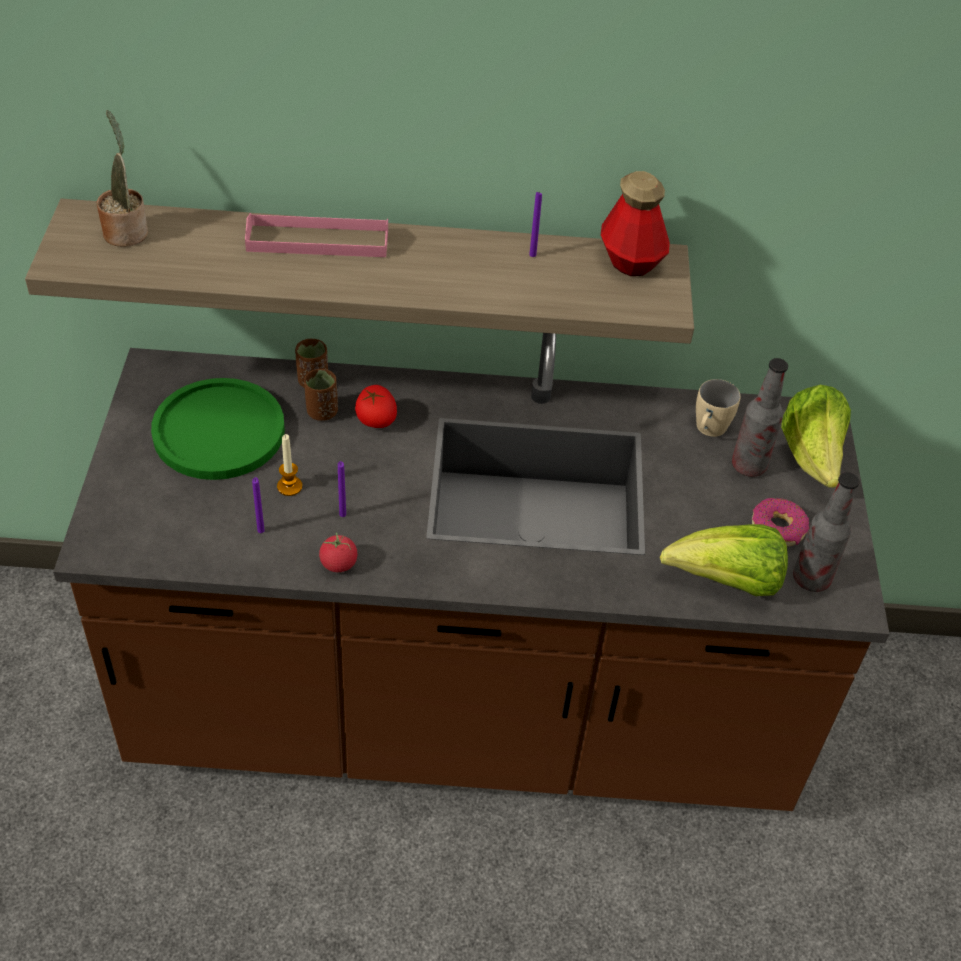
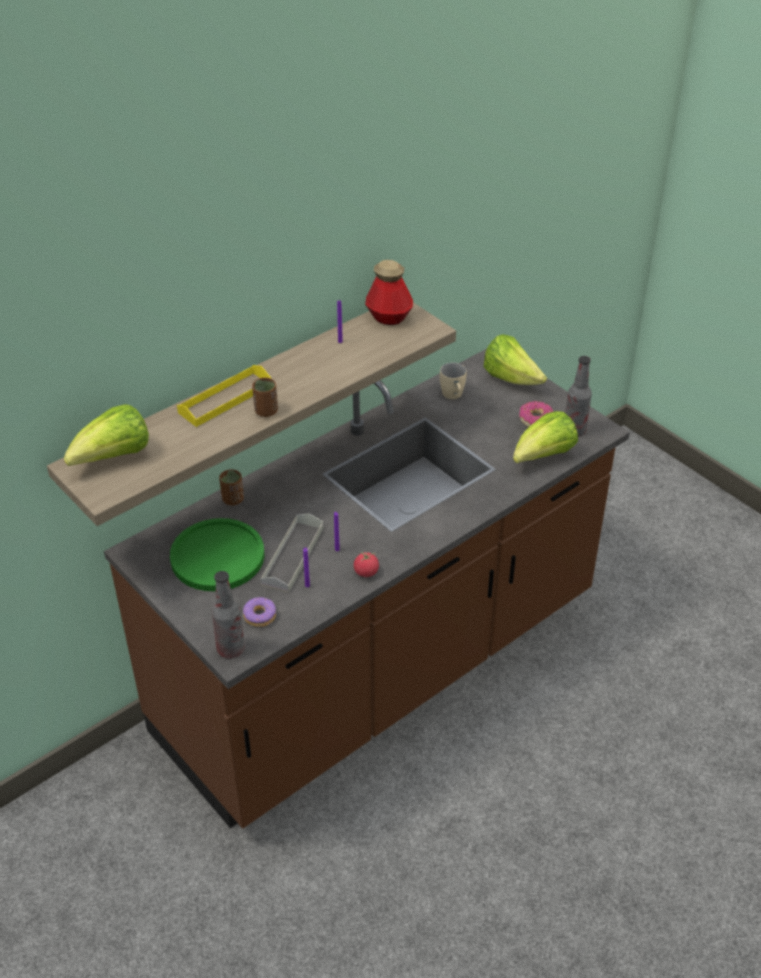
camera: 40 degrees left, 5 degrees down
(126, 231) = (114, 457): potted plant -> lettuce
(173, 527) = (260, 616): none -> donut
(289, 486) = (292, 556): candle -> grey tray
(318, 240) = (225, 399): pink tray -> yellow tray
(322, 412) = (259, 510): brown cup -> brown cup (266, 411)
(376, 420) = (292, 496): tomato -> none
(748, 466) = (490, 400): bottle -> bottle (231, 649)

